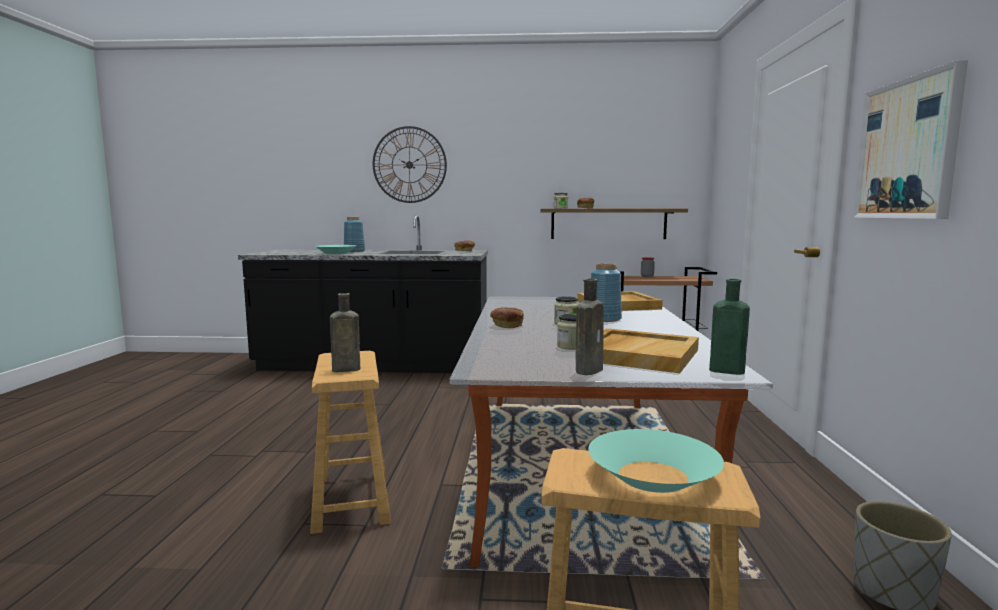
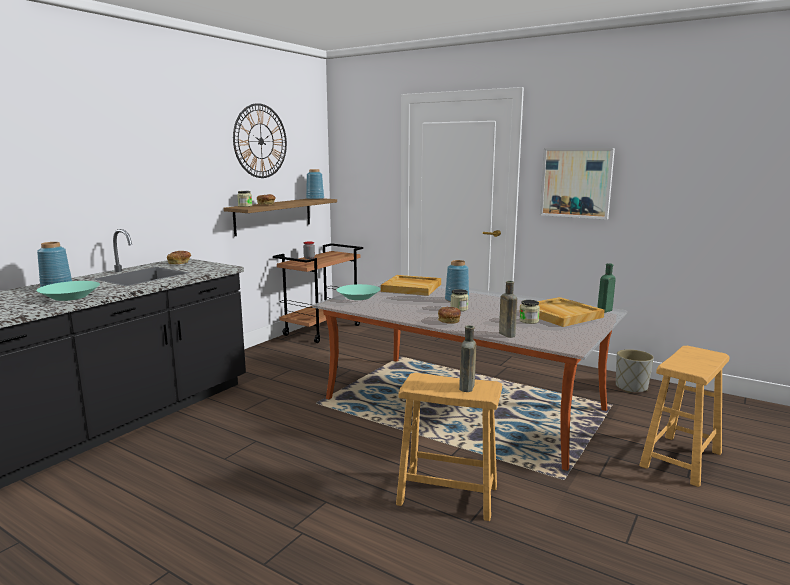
camera: 60 degrees left, 5 degrees up
(409, 165) = (86, 165): wall clock -> wall clock (260, 141)
(590, 370) = (587, 329): brown bottle -> brown bottle (506, 334)
(653, 476) = (696, 359): turquoise bowl -> turquoise bowl (358, 297)
(665, 208) = (315, 199): none -> blue vase

